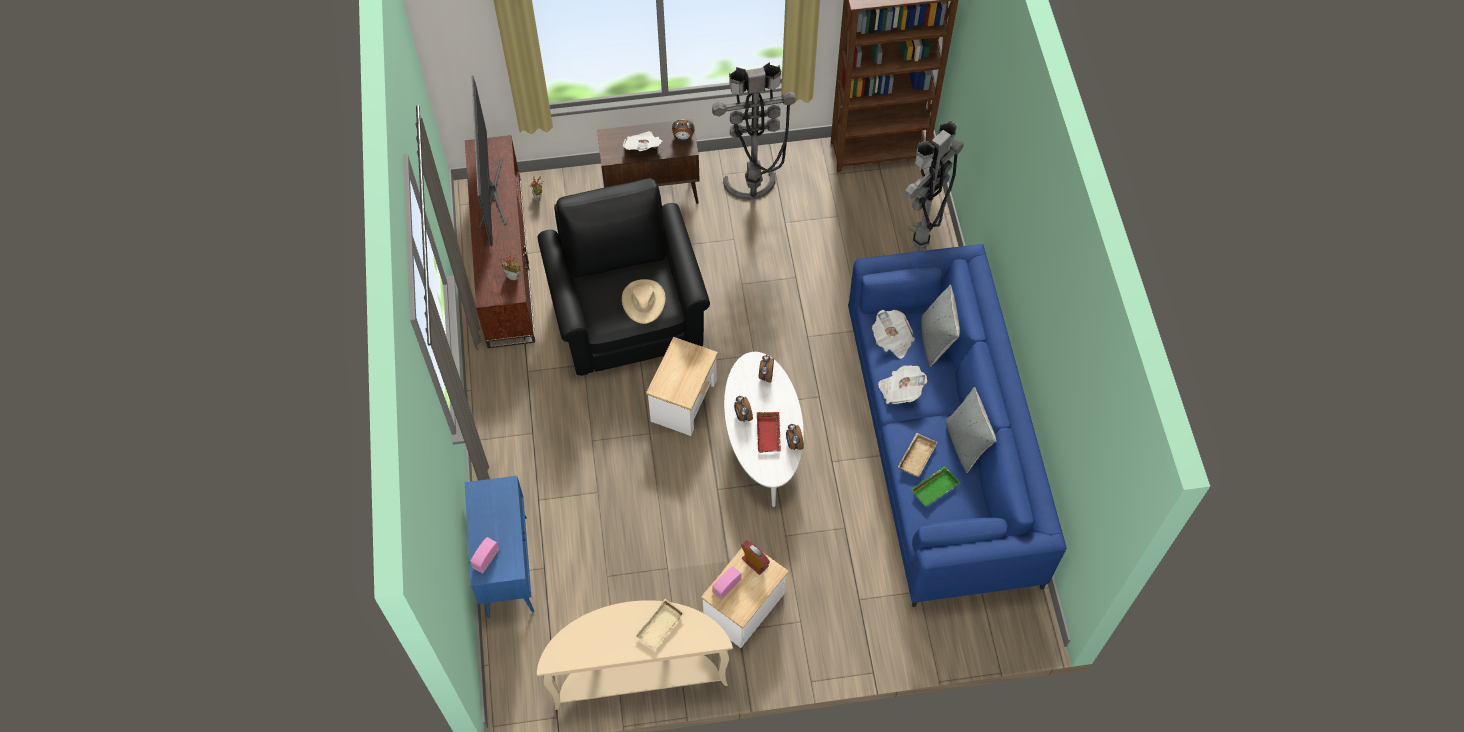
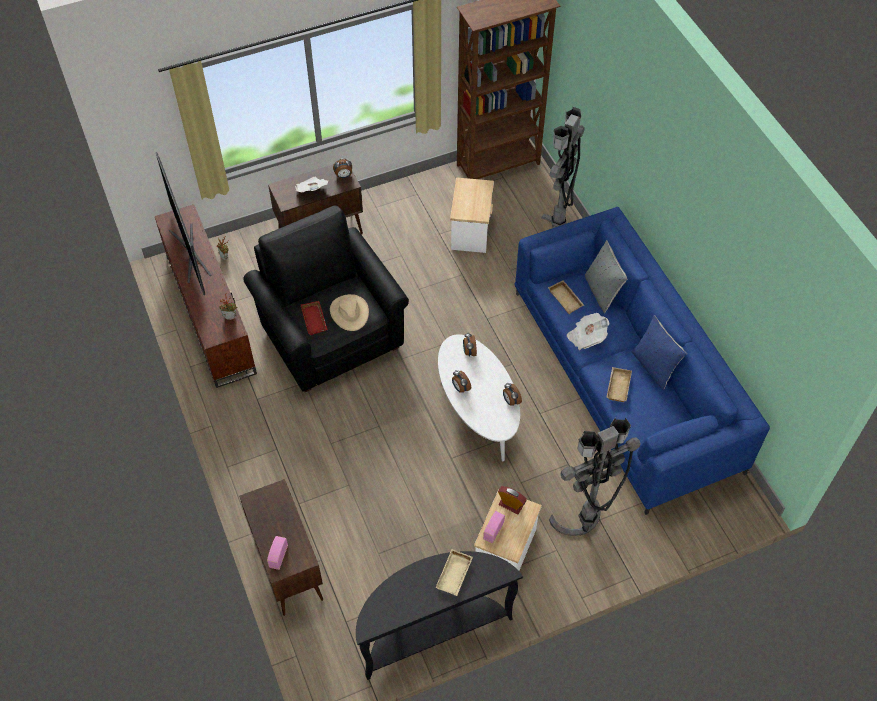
camera: 15 degrees left, 5 degrees down
(507, 565) = (287, 566): blue cabinet -> brown cabinet
(639, 674) = (432, 630): beige console table -> black console table
(684, 401) = (400, 393): side table -> side table (471, 231)
(752, 193) = (405, 216): grey floor lamp -> grey floor lamp (582, 527)
(769, 434) = (488, 398): red tray -> red tray (315, 320)
(892, 340) = (566, 299): newspaper -> beige tray
(934, 487) = (640, 407): green tray -> none
(966, 443) = (654, 367): grey pillow -> blue pillow

